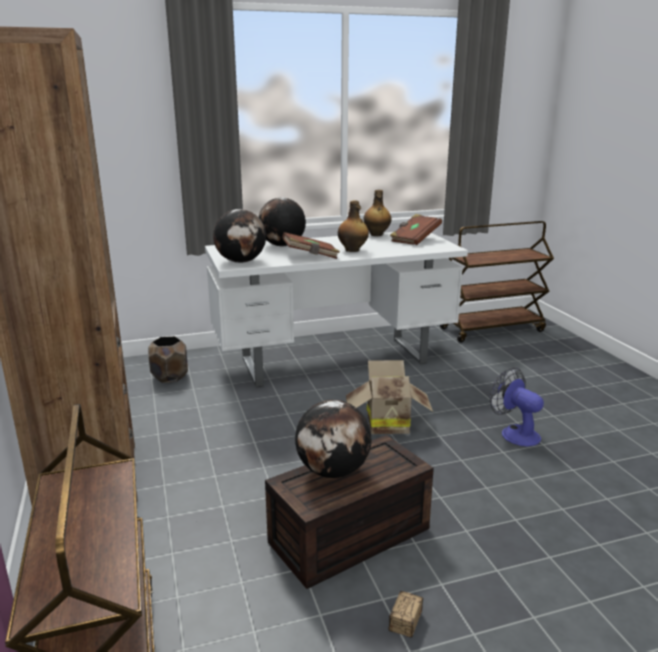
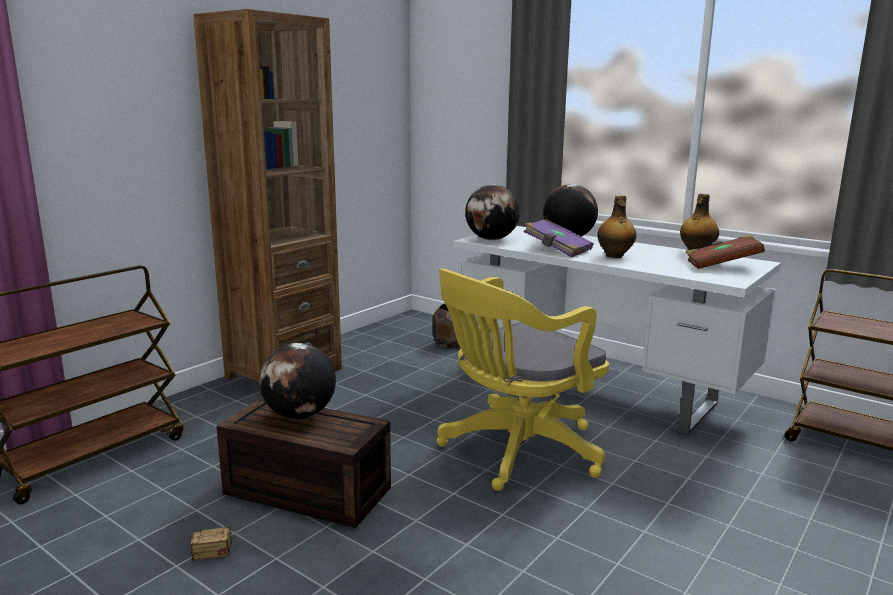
camera: 55 degrees right, 5 degrees down
(310, 256) = (557, 250): brown book -> purple book
(386, 423) = (515, 452): cardboard box -> yellow office chair
(514, 433) = (613, 535): fan -> none

